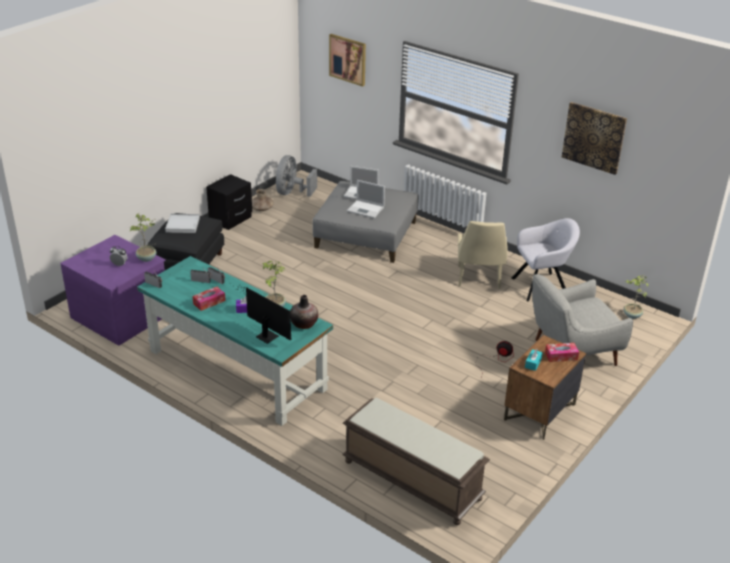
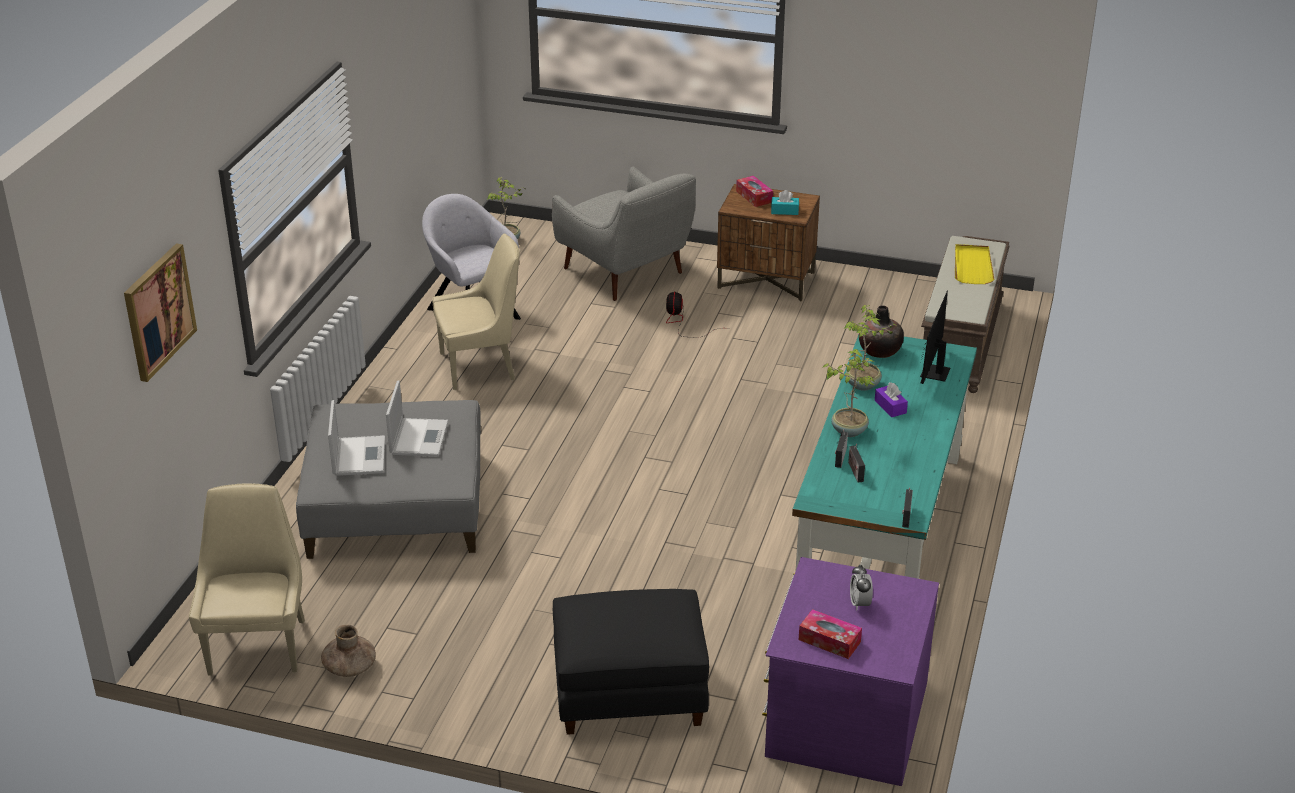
camera: 110 degrees left, 0 degrees up
(147, 258) = (815, 578): potted plant -> potted plant (849, 430)
(182, 225) = (627, 621): white tray -> none
(209, 302) = (903, 445): tissue box -> tissue box (829, 641)
(231, 219) = (416, 698): black nightstand -> none
(292, 193) = (258, 644): grey fan -> beige chair
(429, 444) = (972, 266): none -> yellow tray
(594, 137) = (408, 68): picture -> none

